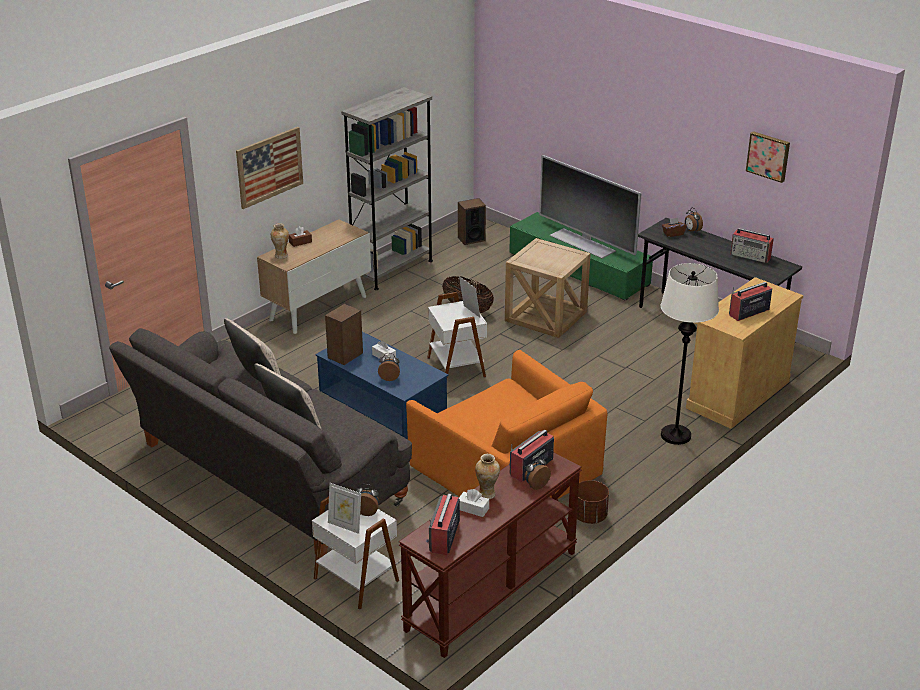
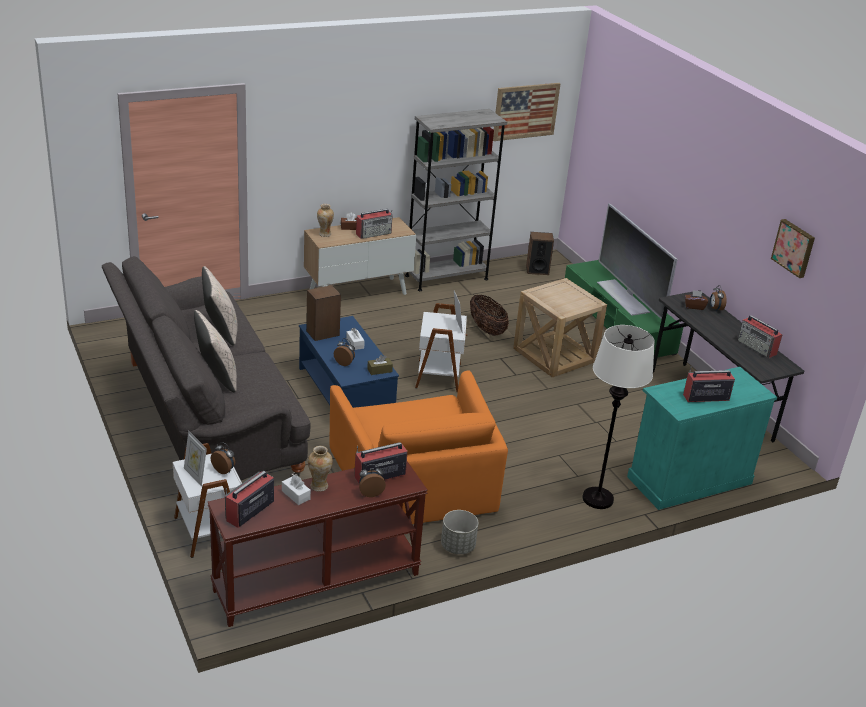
camera: 20 degrees right, 0 degrees up
(269, 167) = (329, 150): picture -> picture (525, 111)
(329, 242) = (374, 233): none -> radio
(427, 375) = (379, 370): none -> brown tissue box
(589, 517) = (457, 546): brown planter -> grey planter
(737, 394) = (689, 480): beige cabinet -> turquoise cabinet

